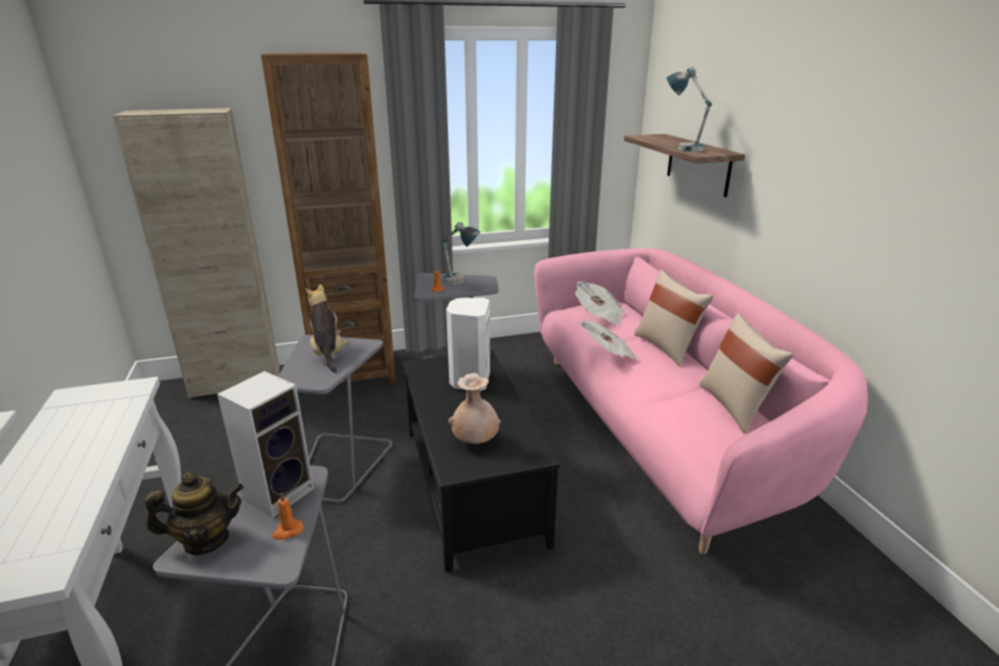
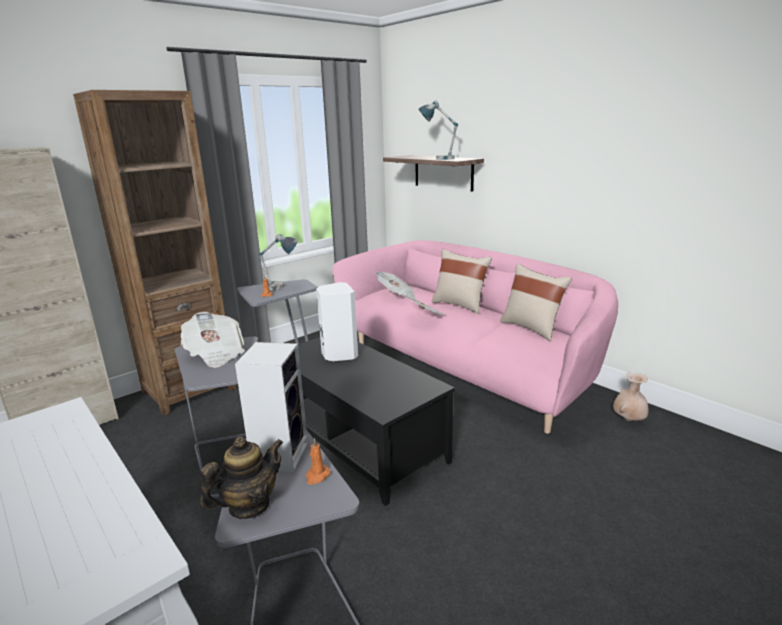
camera: 25 degrees left, 5 degrees down
(328, 353) = (215, 354): plush toy -> newspaper
(475, 441) = (381, 390): beige vase -> beige vase (628, 420)

